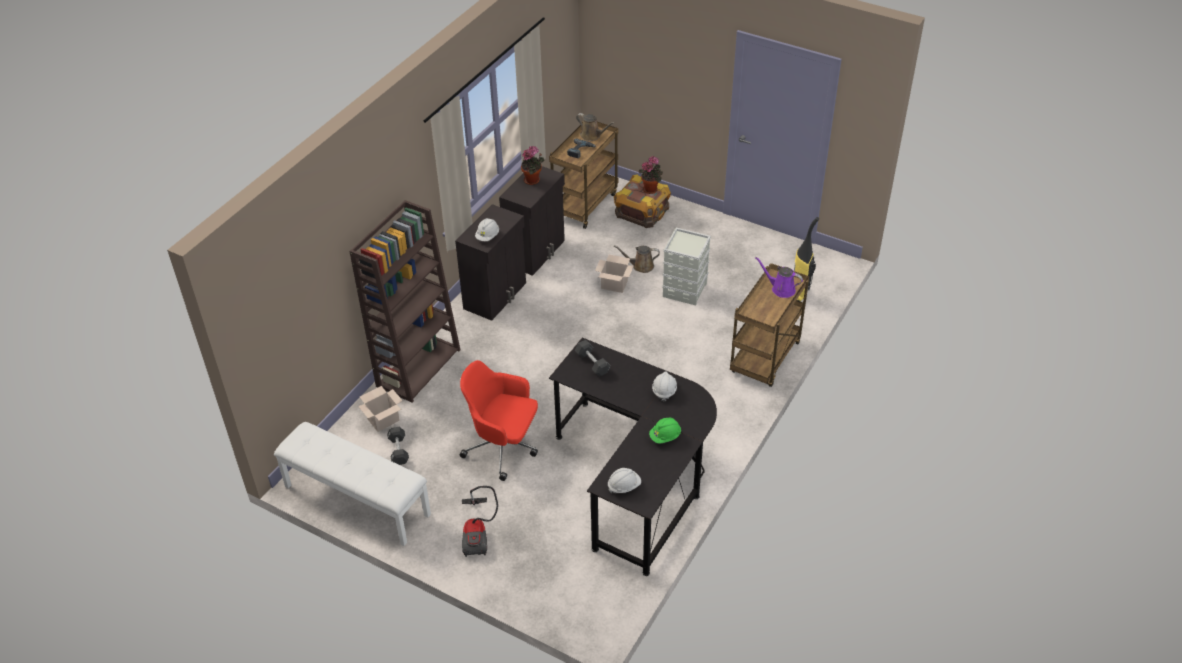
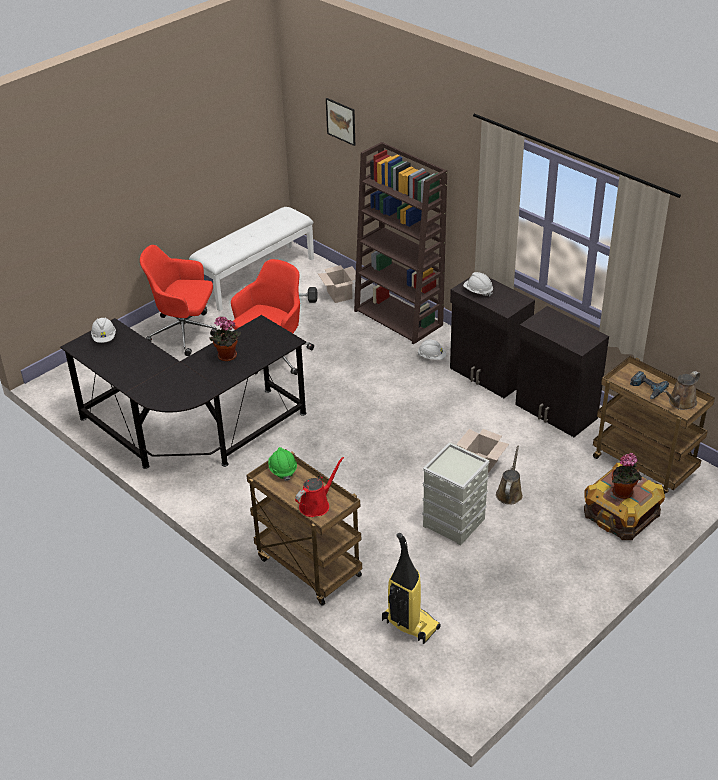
camera: 105 degrees right, 5 degrees down
(301, 289) = (341, 121): none -> picture
(478, 533) = (184, 332): vacuum cleaner -> red office chair
(533, 180) = (572, 332): potted plant -> potted plant (226, 357)
(592, 363) = (265, 342): black dumbbell -> none
(664, 390) = (203, 380): white hard hat -> white hard hat (432, 357)
(665, 436) = (144, 371): green hard hat -> green hard hat (282, 470)
(780, 289) = (316, 504): purple watering can -> red watering can

